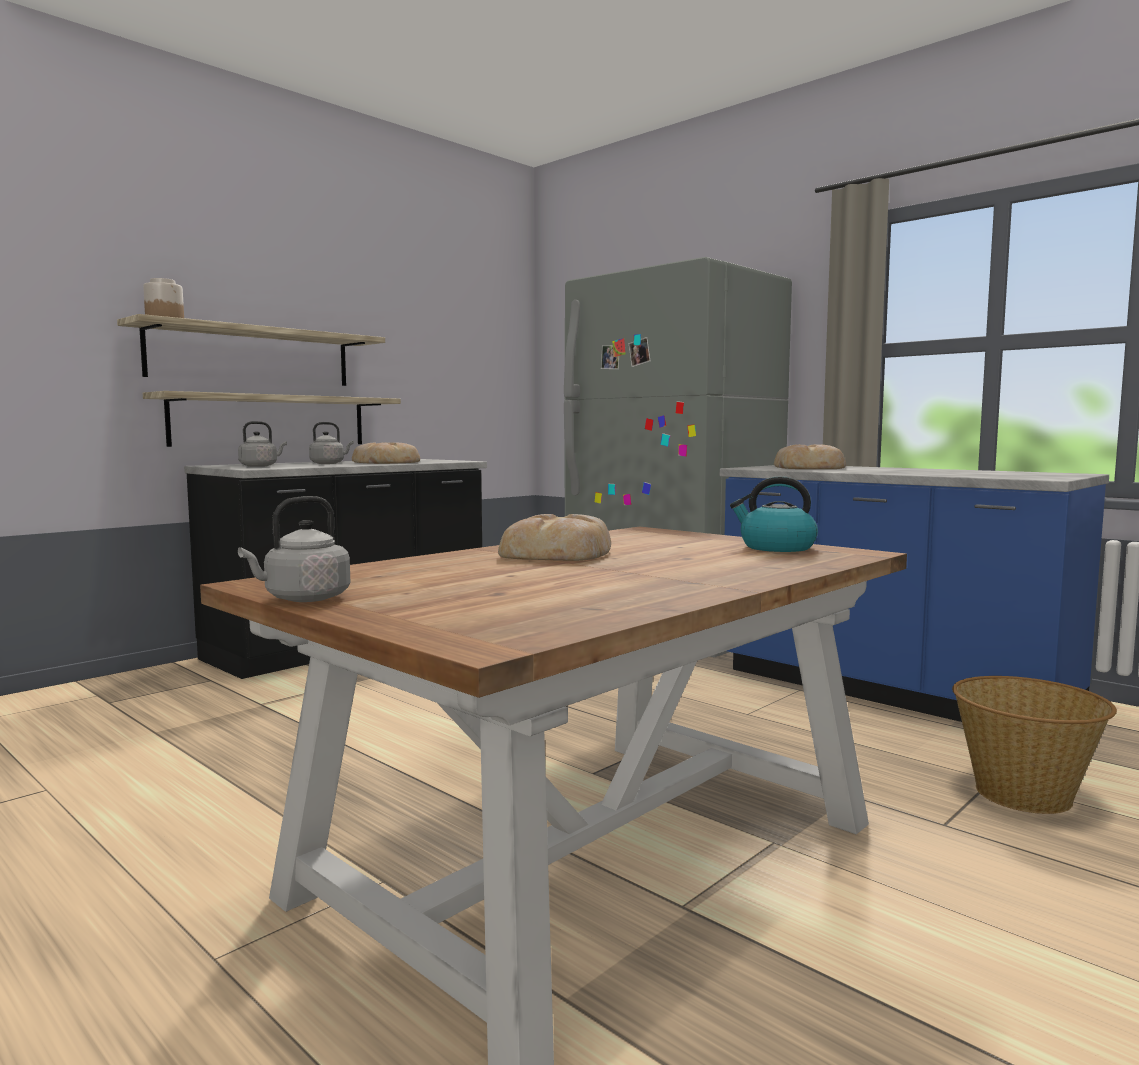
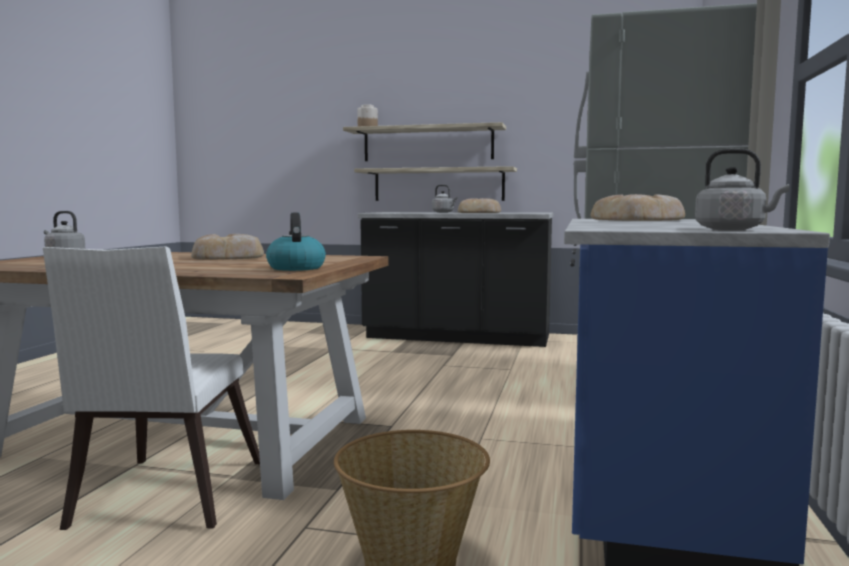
camera: 60 degrees right, 0 degrees up
(260, 466) = (394, 212): grey kettle -> grey kettle (733, 229)
(830, 894) = (163, 498): none -> white chair

